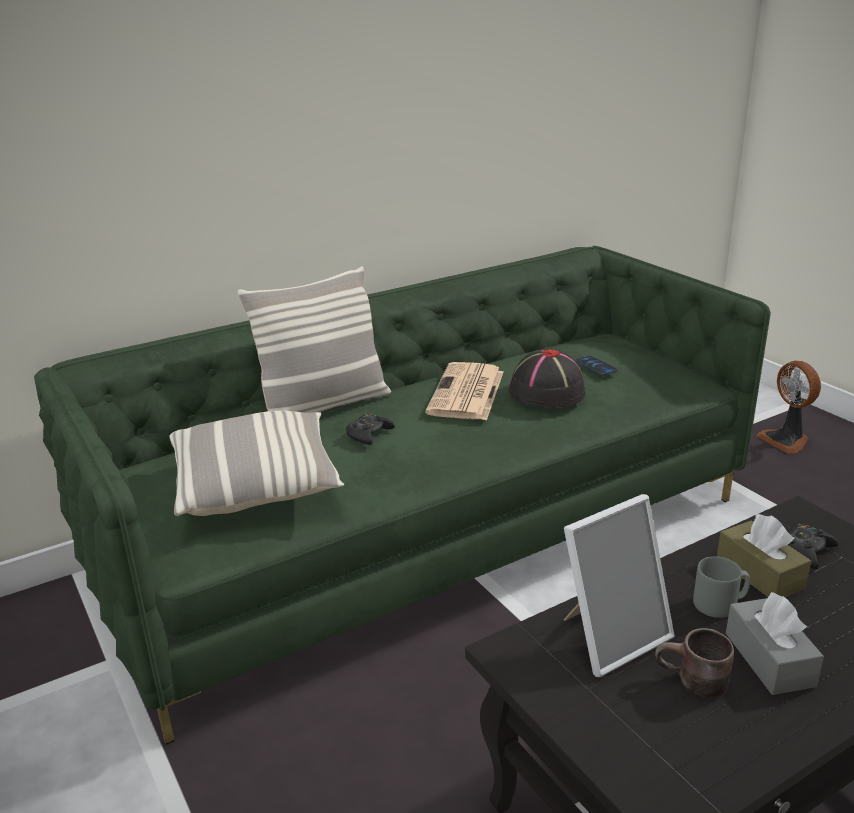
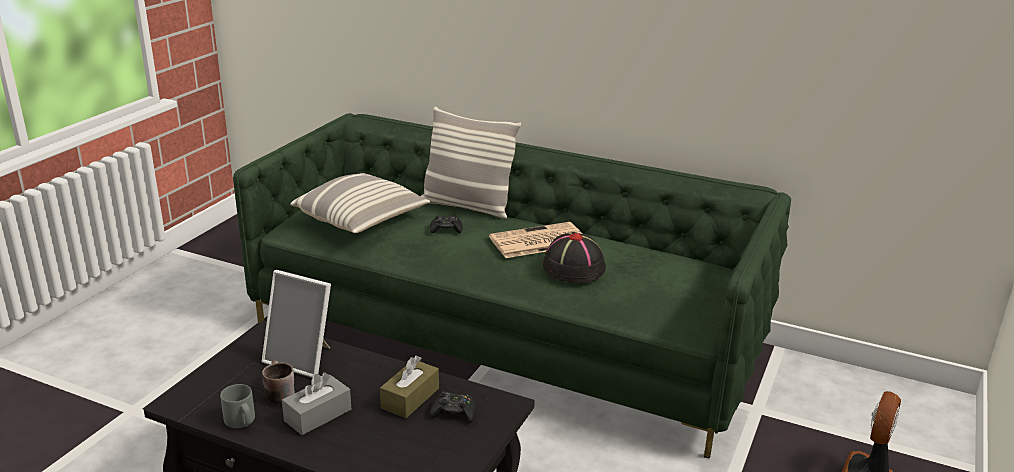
camera: 55 degrees right, 0 degrees up
(596, 366) = (643, 275): phone -> none
(720, 604) = (362, 389): grey mug -> grey mug (241, 421)

